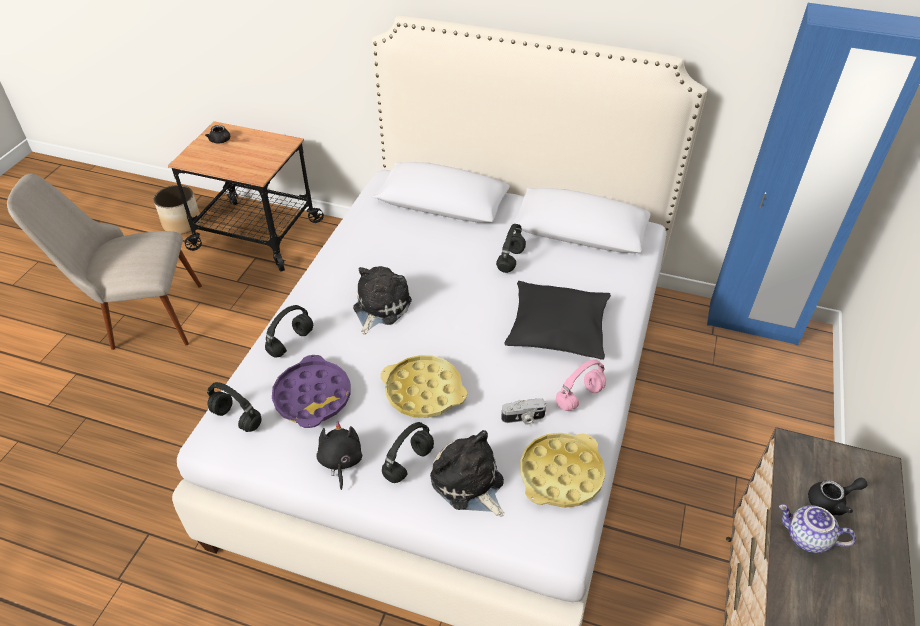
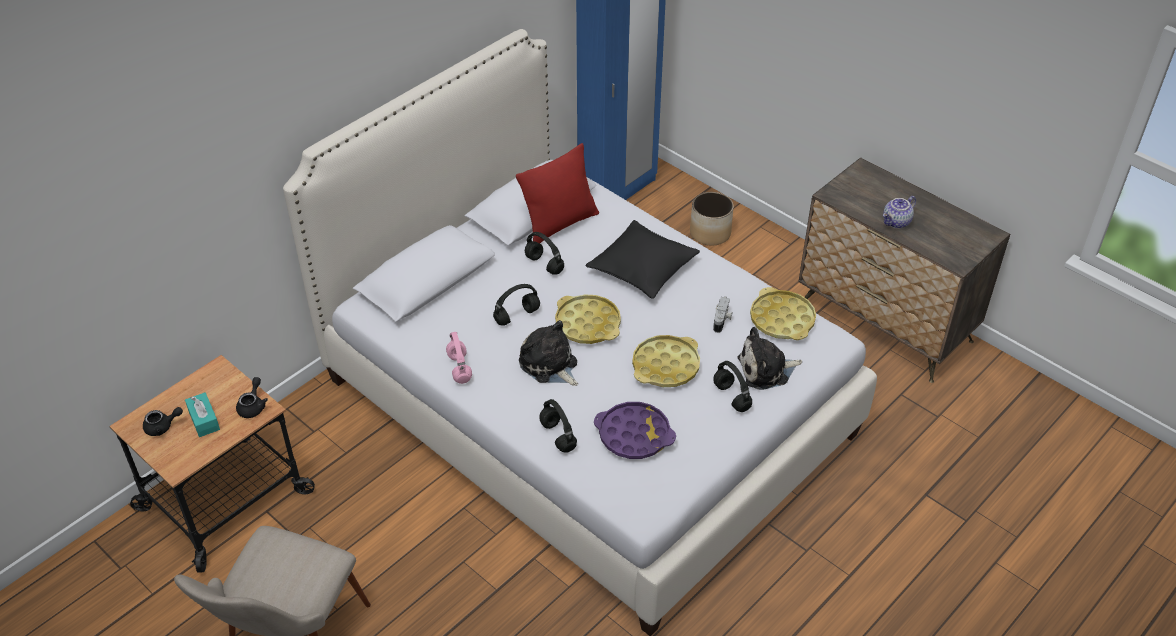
camera: 65 degrees left, 0 degrees up
(182, 223) = (140, 571): planter -> planter (710, 233)
(235, 155) = (204, 420): none -> turquoise tissue box
(238, 418) = (630, 491): black headphones -> black headphones (517, 315)
(340, 461) = (709, 436): black plush toy -> none
(449, 314) = (588, 324): none -> yellow tray
(573, 252) = (560, 224): none -> red pillow
(579, 398) = (719, 283): pink headphones -> pink headphones (460, 369)
(831, 501) = (877, 200): black teapot -> black teapot (253, 406)

